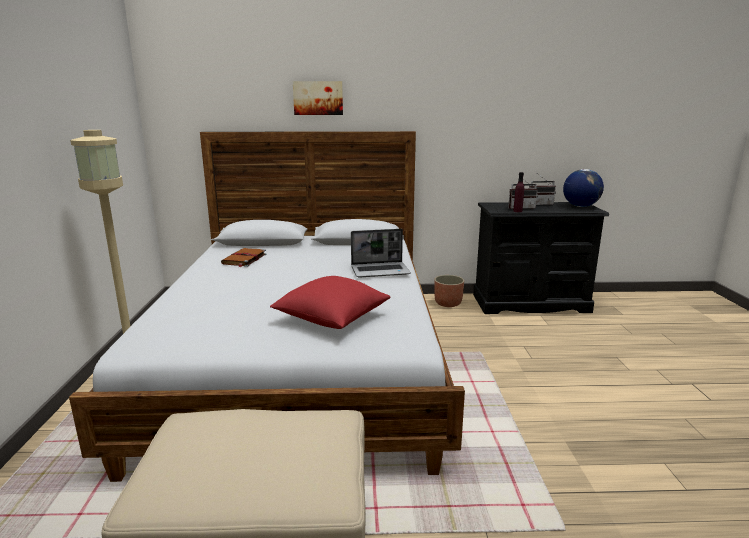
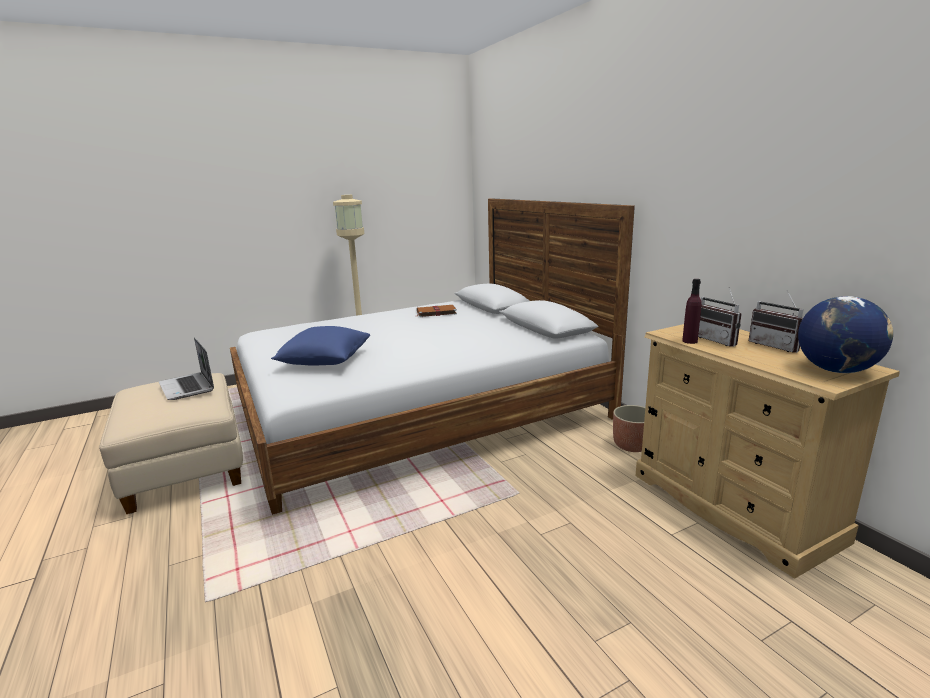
camera: 65 degrees right, 0 degrees up
(318, 98) = (563, 164): picture -> none
(331, 319) = (324, 361): red pillow -> blue pillow
(381, 271) = (458, 352): laptop -> laptop (188, 387)
(530, 303) = (732, 506): black dresser -> beige dresser

